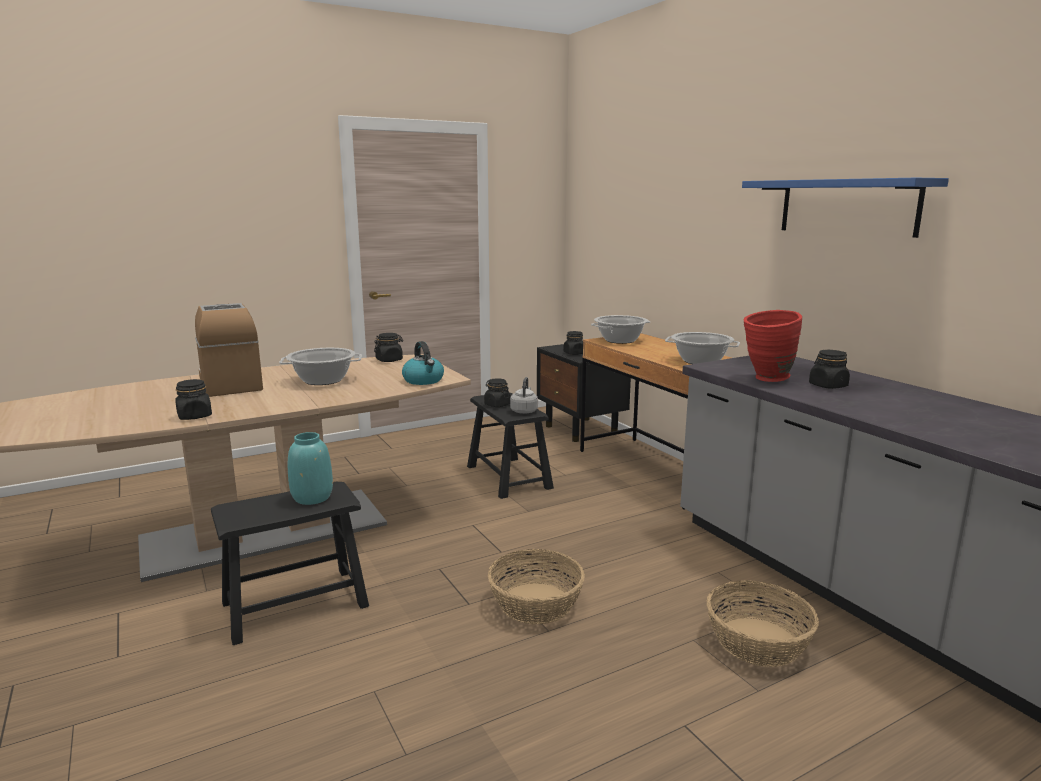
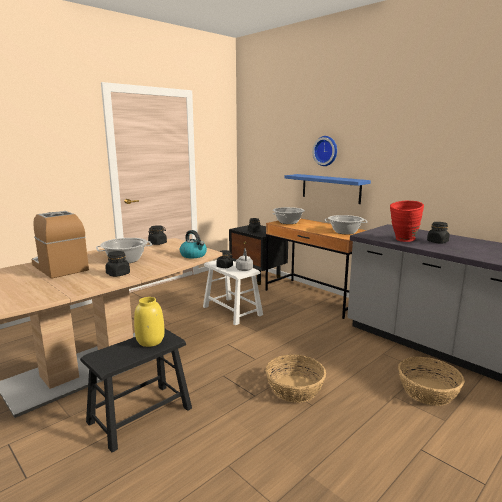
camera: 15 degrees left, 0 degrees up
(195, 416) = (55, 293): black jar -> black jar (118, 274)
(311, 498) = (150, 341): turquoise vase -> yellow vase
(508, 477) = (232, 311): black stool -> white stool
(688, 221) = (326, 151): none -> wall clock
(847, 207) = (431, 141): blue shelf -> blue shelf (330, 188)

